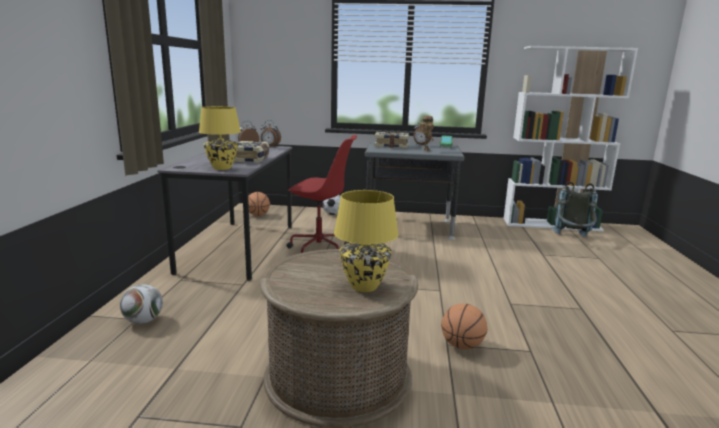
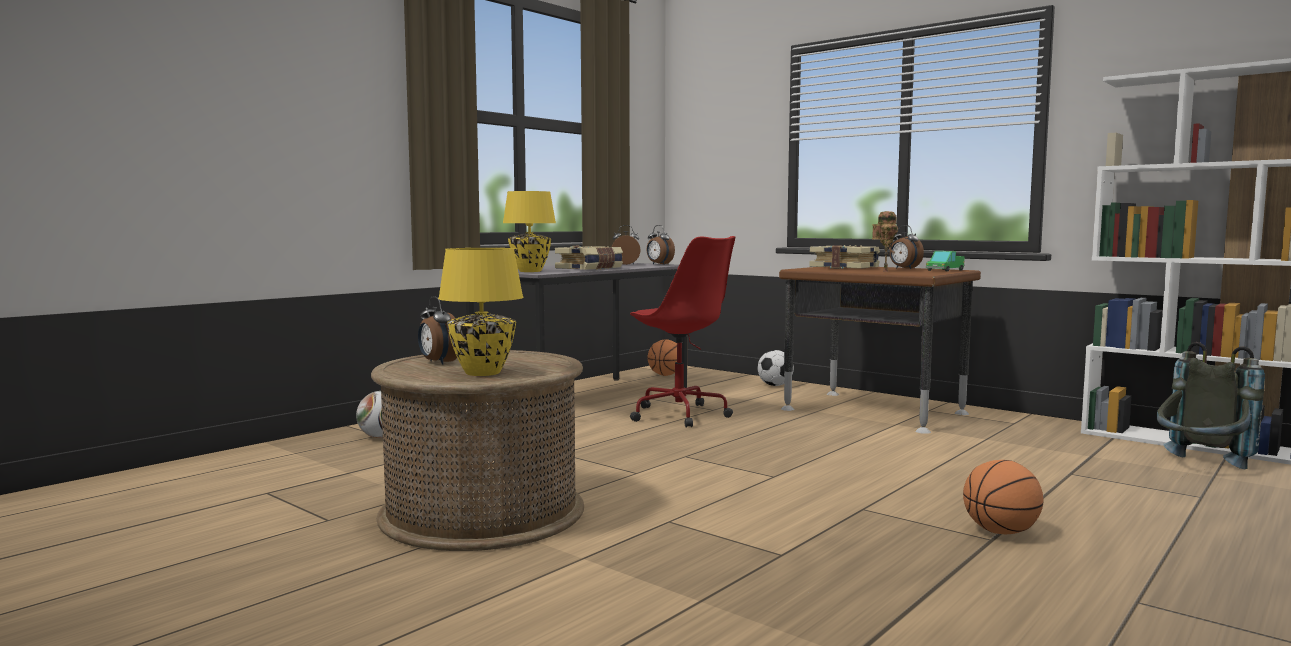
camera: 35 degrees right, 10 degrees down
(302, 279) = (438, 362): none -> alarm clock
(409, 226) = (874, 411): grey desk -> brown desk
(462, 346) = (686, 527): basketball -> basketball (1000, 532)

